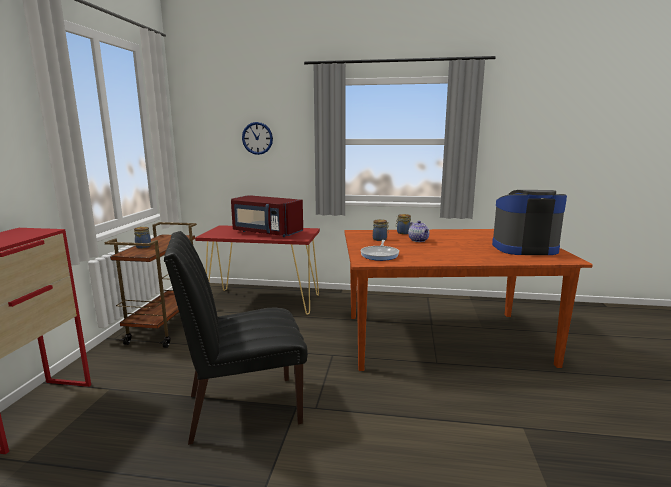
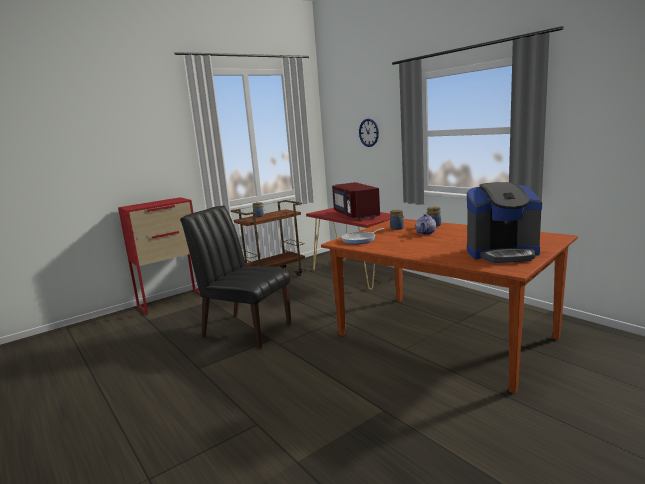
camera: 45 degrees right, 0 degrees up
(524, 248) = (502, 253): coffee machine -> coffee machine turned 135 degrees clockwise

